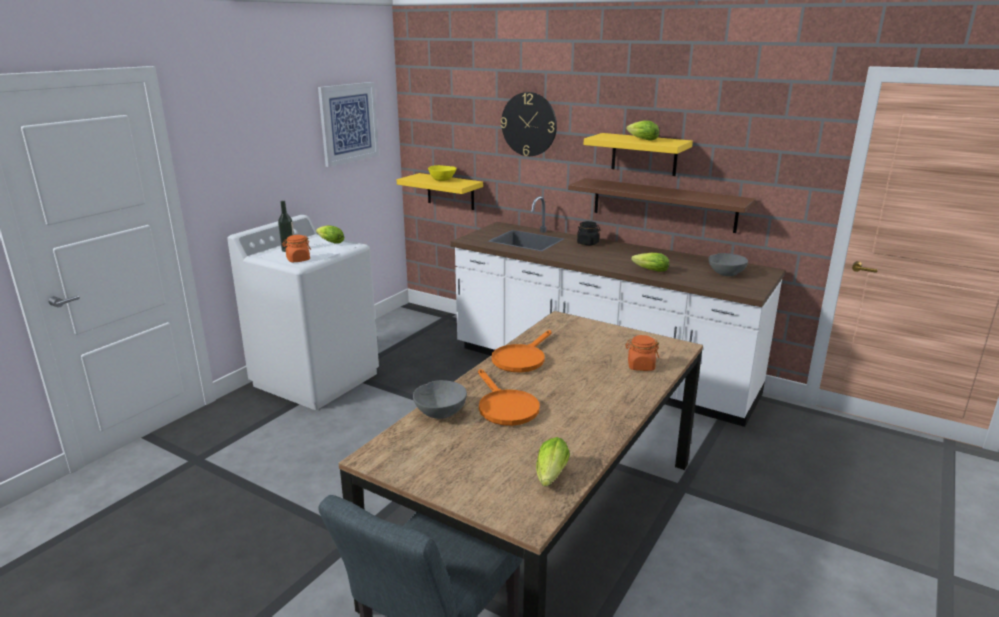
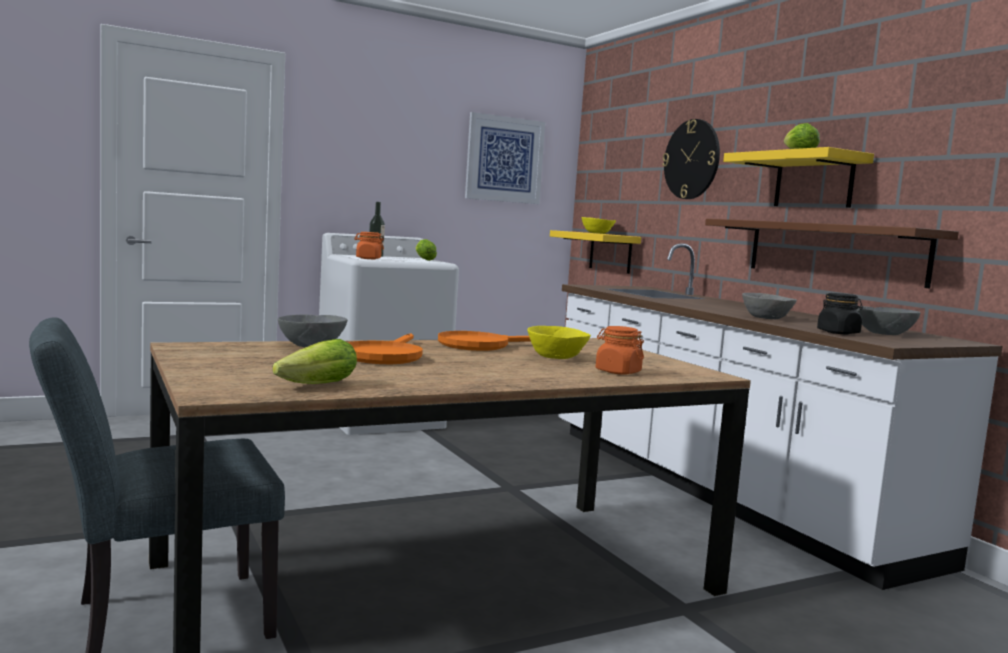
camera: 30 degrees right, 15 degrees down
(583, 358) = (556, 357): none -> yellow bowl
(588, 243) = (728, 303): black jar -> black jar (838, 333)
(649, 270) = (766, 318): lettuce -> grey bowl

